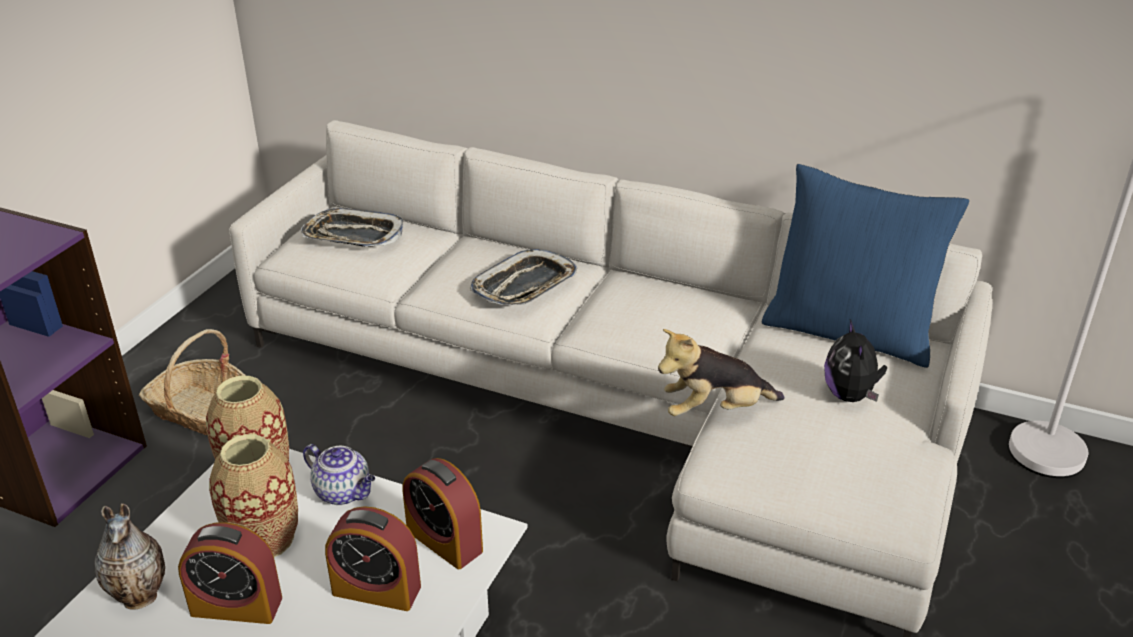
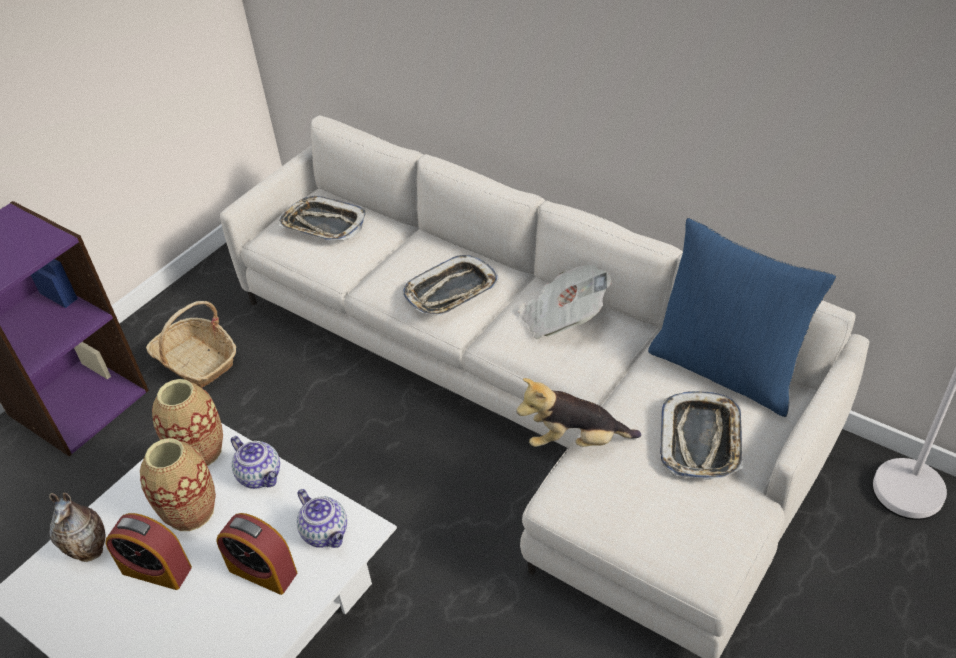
camera: 15 degrees right, 10 degrees up
(444, 541) = (326, 533): alarm clock -> teapot
(659, 300) = (562, 318): none -> newspaper
(850, 395) = (701, 440): plush toy -> tray

